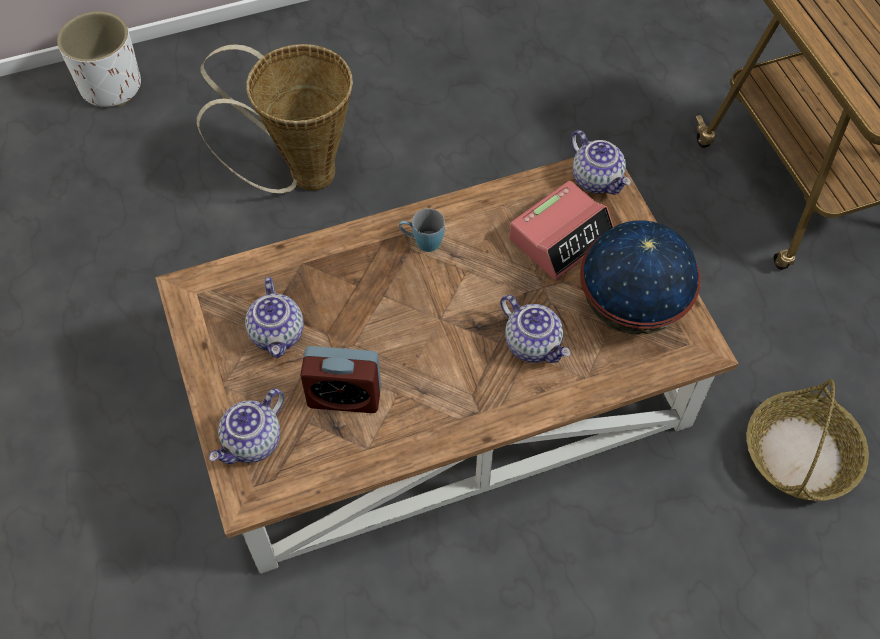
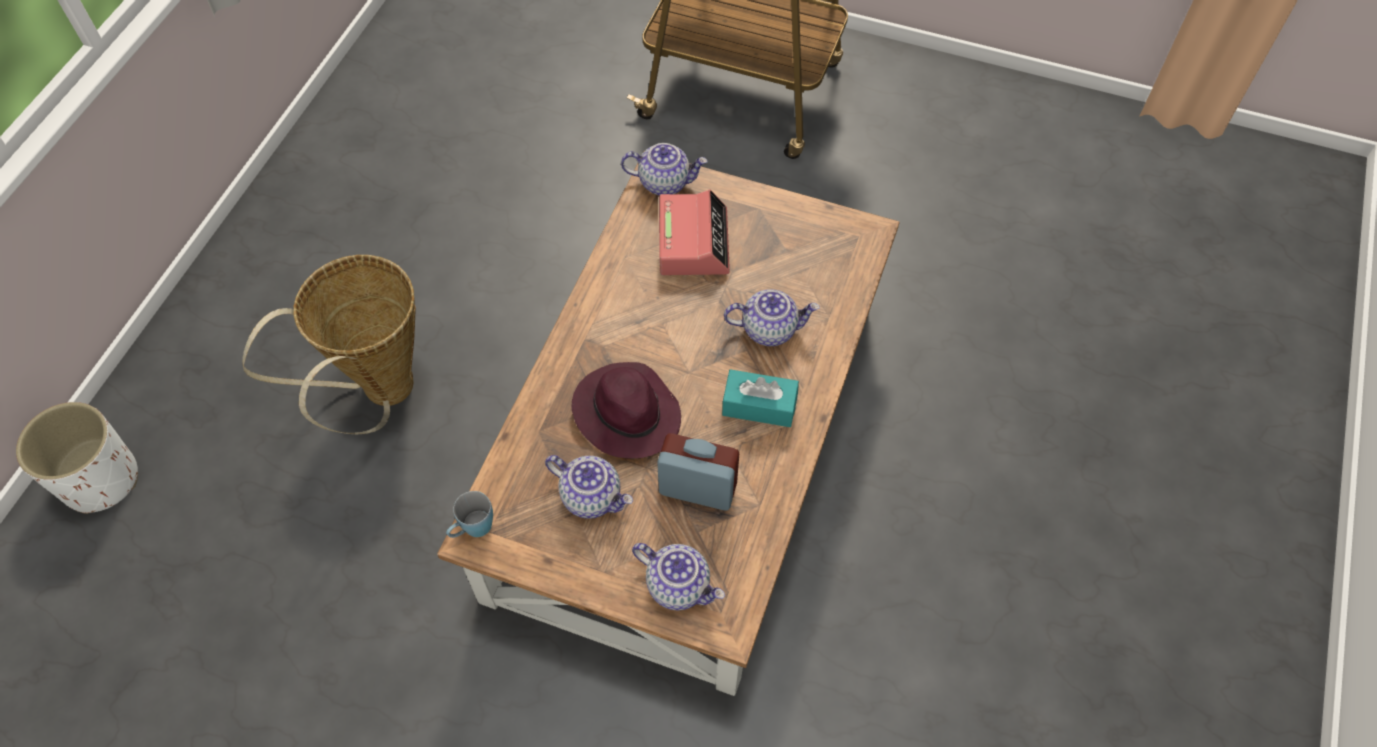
camera: 50 degrees left, 0 degrees up
(253, 442) = (679, 585): teapot -> teapot turned 45 degrees counterclockwise
(344, 397) = (698, 488): alarm clock -> alarm clock turned 120 degrees counterclockwise
(366, 304) = (626, 413): none -> purple hat
(422, 242) = (605, 333): blue mug -> blue mug (472, 529)
(455, 386) = (759, 406): none -> turquoise tissue box
(632, 307) = (796, 246): globe -> none
(800, 454) = (945, 263): basket -> none

